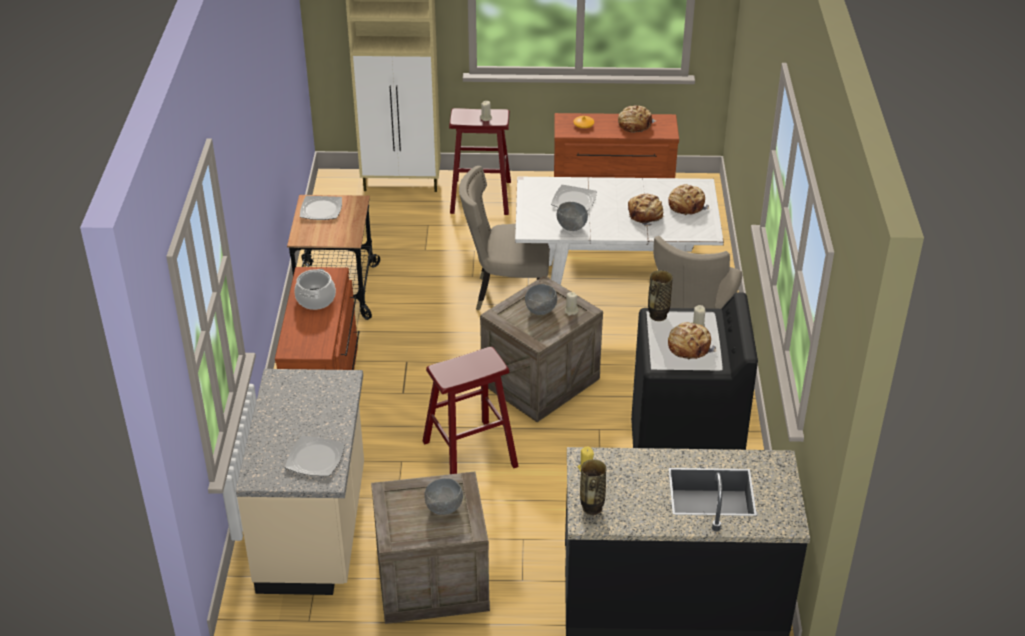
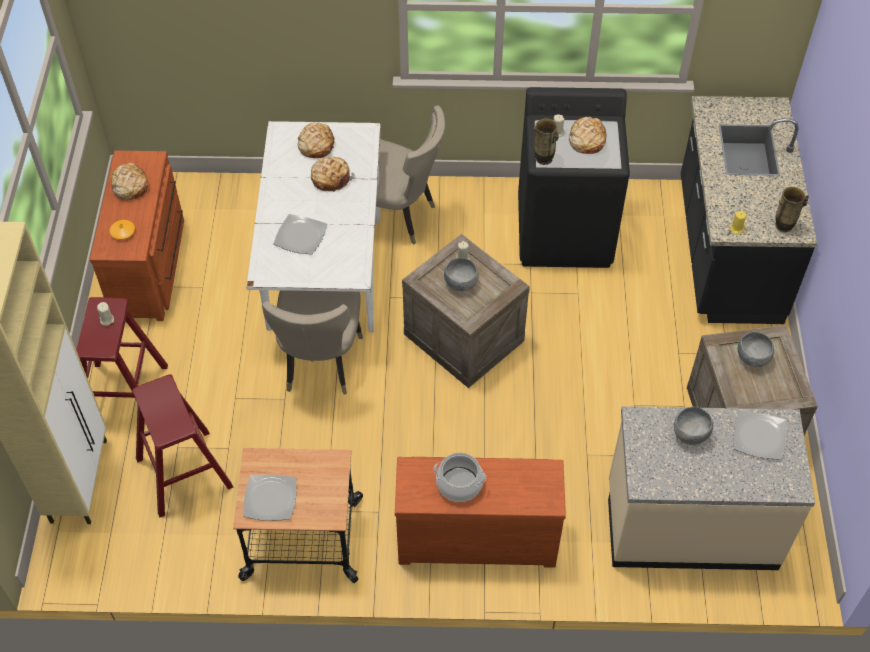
camera: 90 degrees left, 15 degrees up
(470, 454) = (572, 396): red stool -> red stool (184, 472)
(571, 227) = (351, 239): grey bowl -> grey bowl (691, 435)

